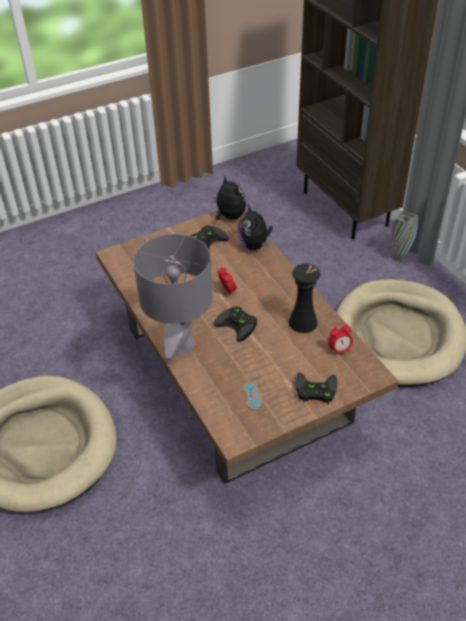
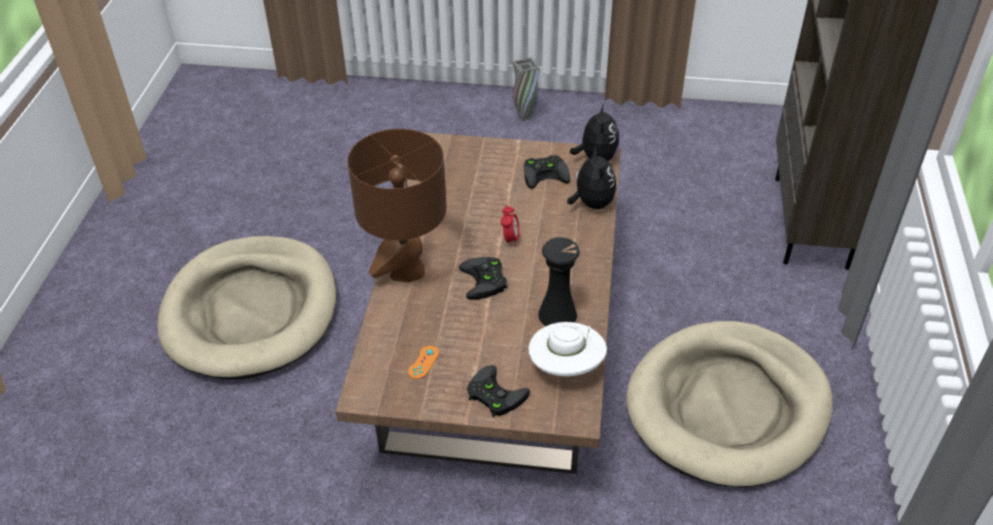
camera: 35 degrees right, 0 degrees up
(180, 345) = (406, 270): grey table lamp -> brown table lamp
(252, 396) = (423, 362): grey game controller -> orange game controller
(254, 245) = (591, 203): plush toy -> plush toy turned 150 degrees clockwise
(339, 350) = (566, 367): alarm clock -> white hat
(398, 258) = (823, 316): grey vase -> grey vase (525, 117)

